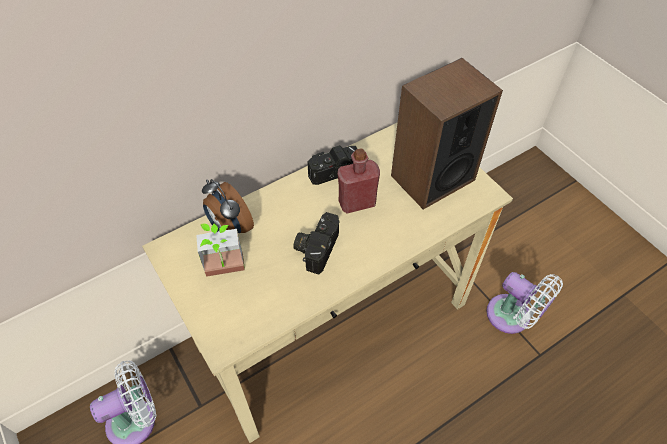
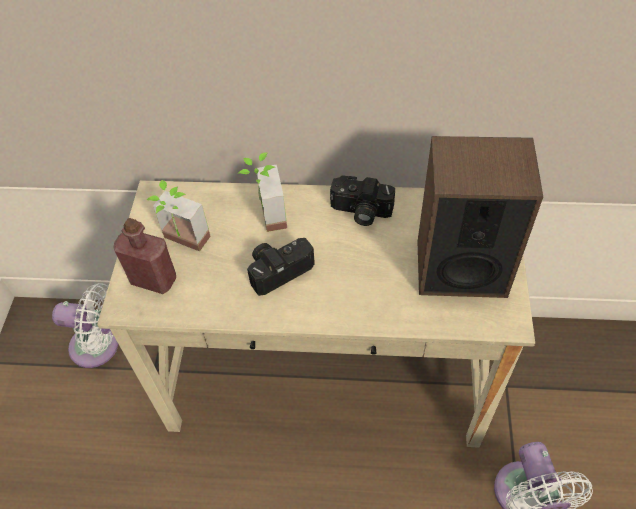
camera: 40 degrees right, 0 degrees up
(230, 229) = (220, 206): alarm clock -> none
(271, 216) = (265, 215): none -> potted plant
(357, 203) = (357, 249): red bottle -> red bottle (154, 280)

